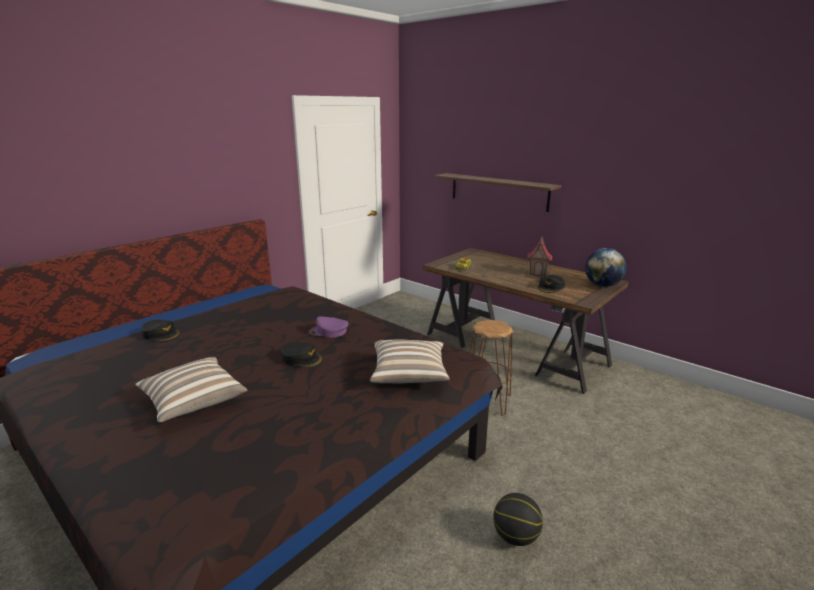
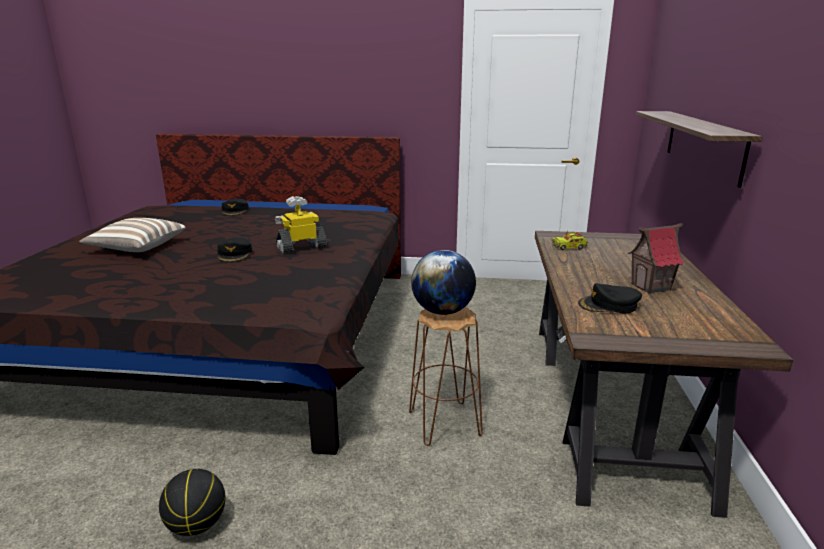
camera: 55 degrees right, 0 degrees up
(328, 331) = (301, 247): purple cap -> toy robot
(409, 374) = (243, 297): pillow -> none
(602, 285) = (709, 340): globe -> globe (443, 311)

